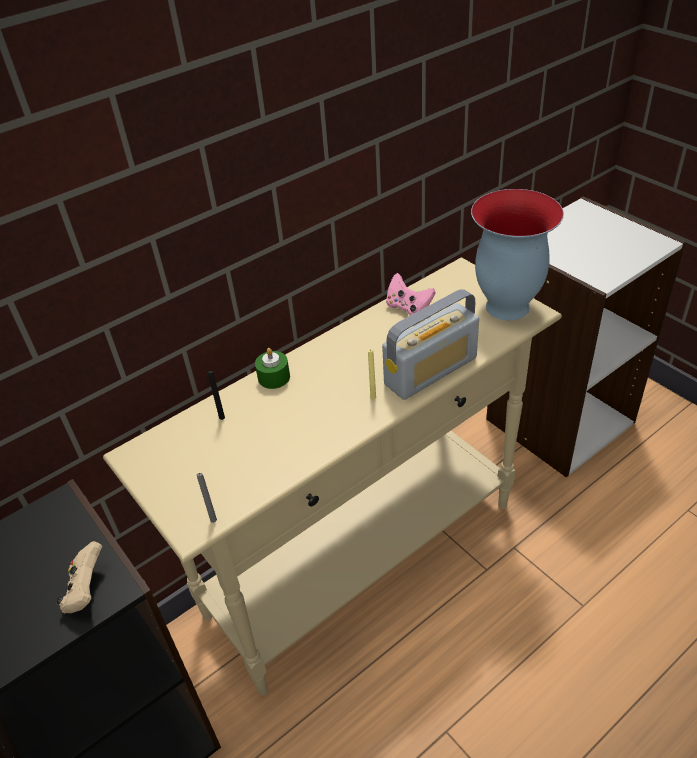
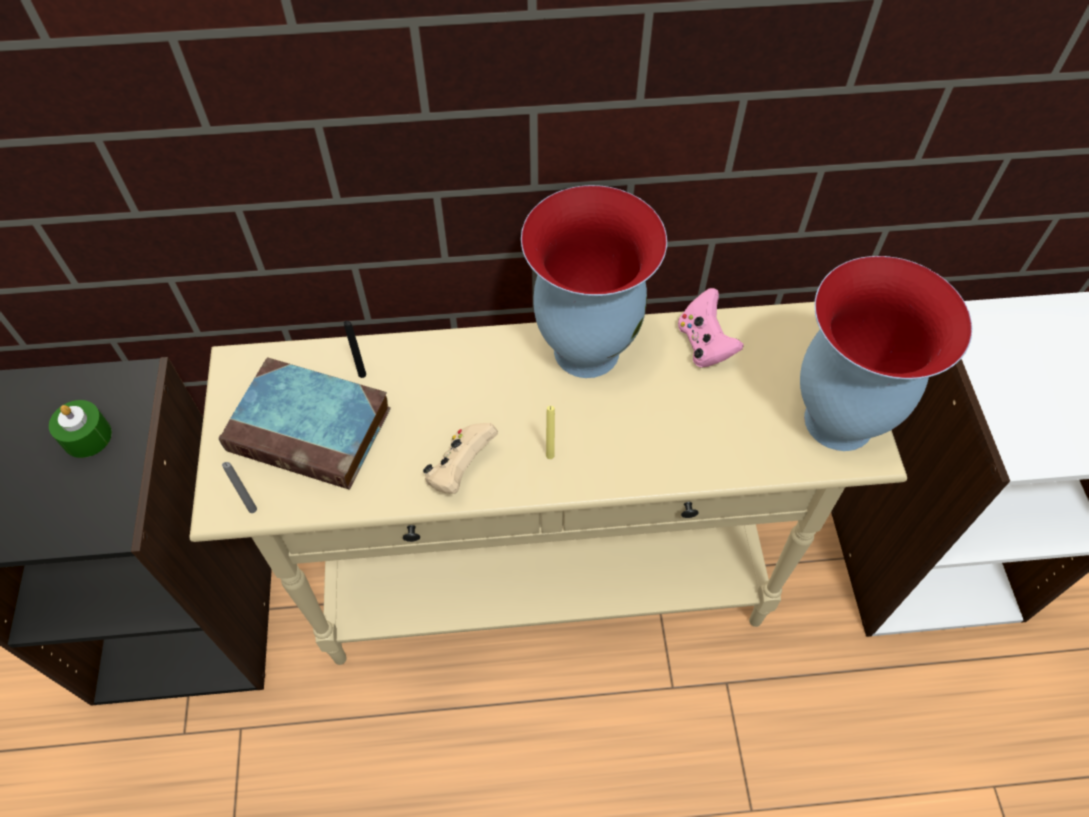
camera: 30 degrees right, 15 degrees up
(86, 590) = (84, 509): beige game controller -> beige game controller (460, 469)
(216, 459) = (313, 429): none -> book
(274, 377) = (460, 352): green candle -> green candle (87, 437)
(345, 341) = (585, 349): none -> vase
(431, 371) = (652, 461): radio -> none

